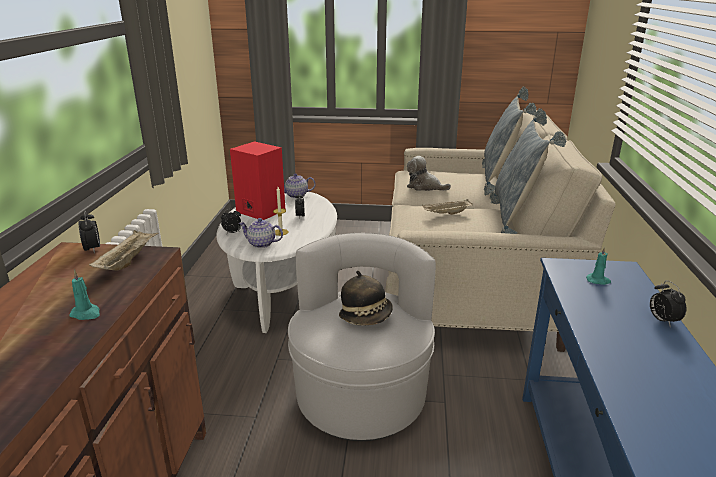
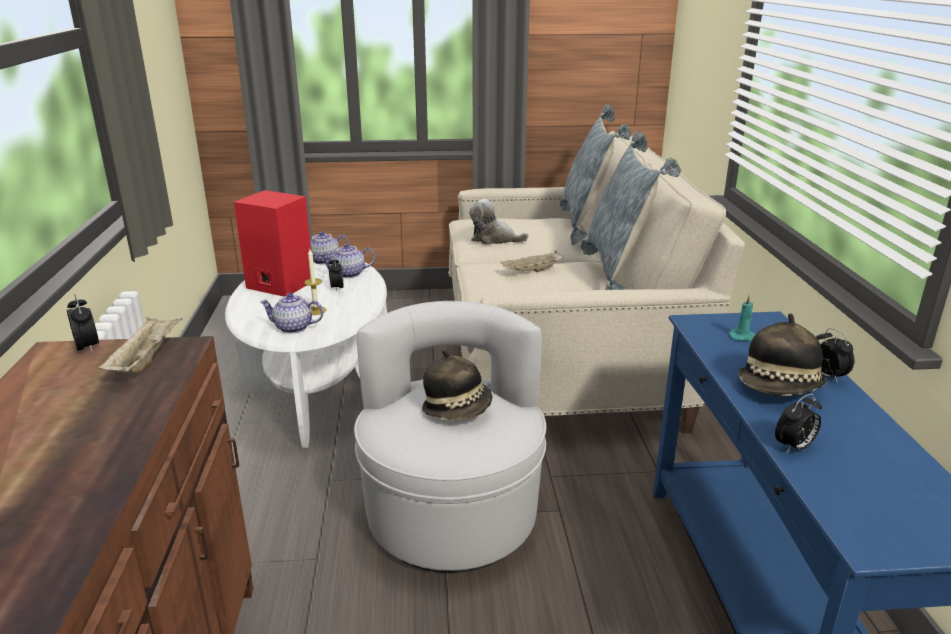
camera: 10 degrees left, 0 degrees up
(86, 314) = (113, 433): turquoise candle -> none
(232, 233) = (248, 316): alarm clock -> alarm clock (794, 447)
(311, 206) = (348, 274): none -> teapot
(618, 327) = (780, 389): none -> hat

